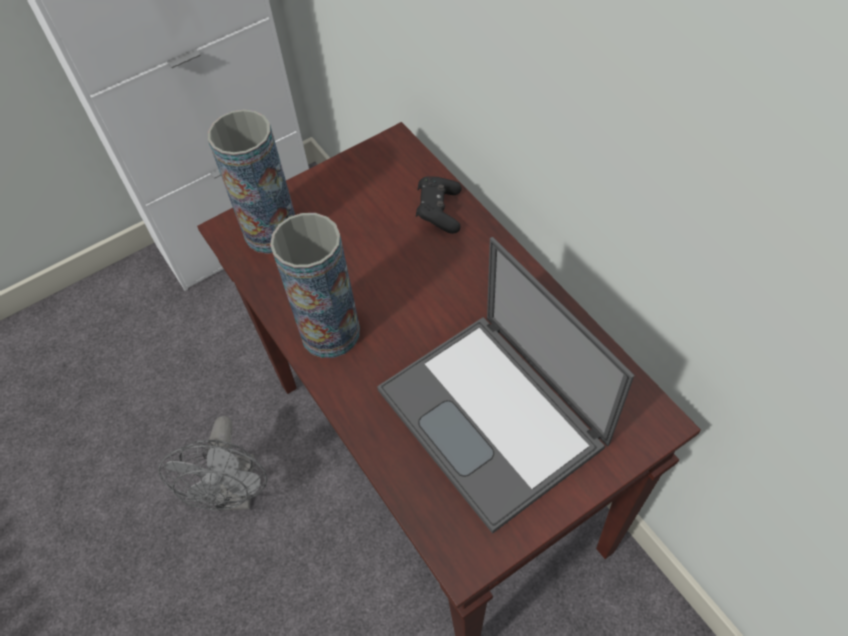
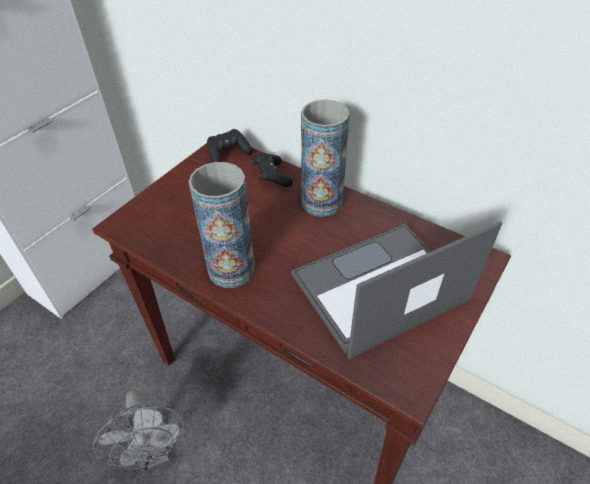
camera: 25 degrees left, 10 degrees down
(271, 232) = (154, 218): vase -> vase (321, 202)
(399, 159) = (228, 154): none -> black game controller
(494, 418) = (378, 288): laptop -> laptop turned 120 degrees clockwise

